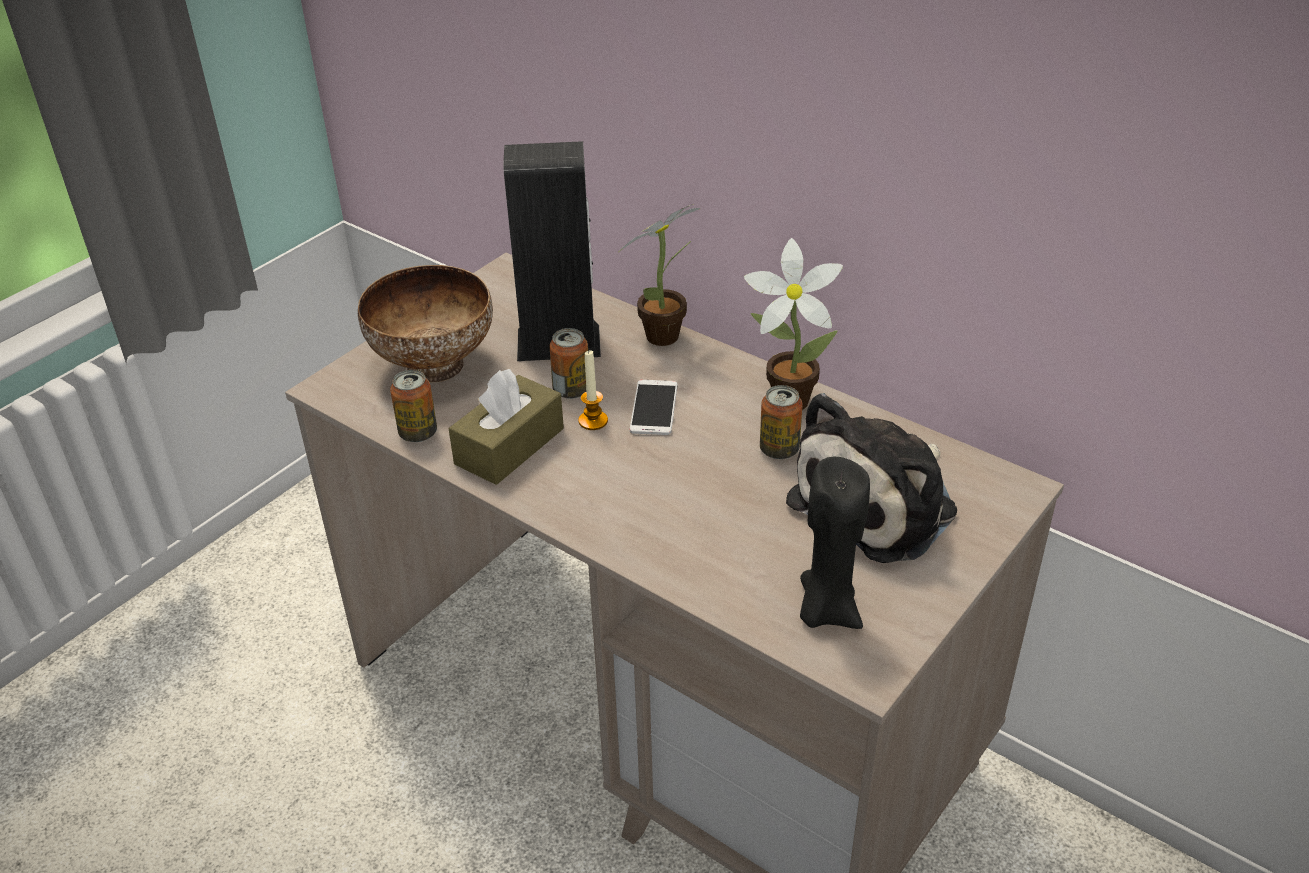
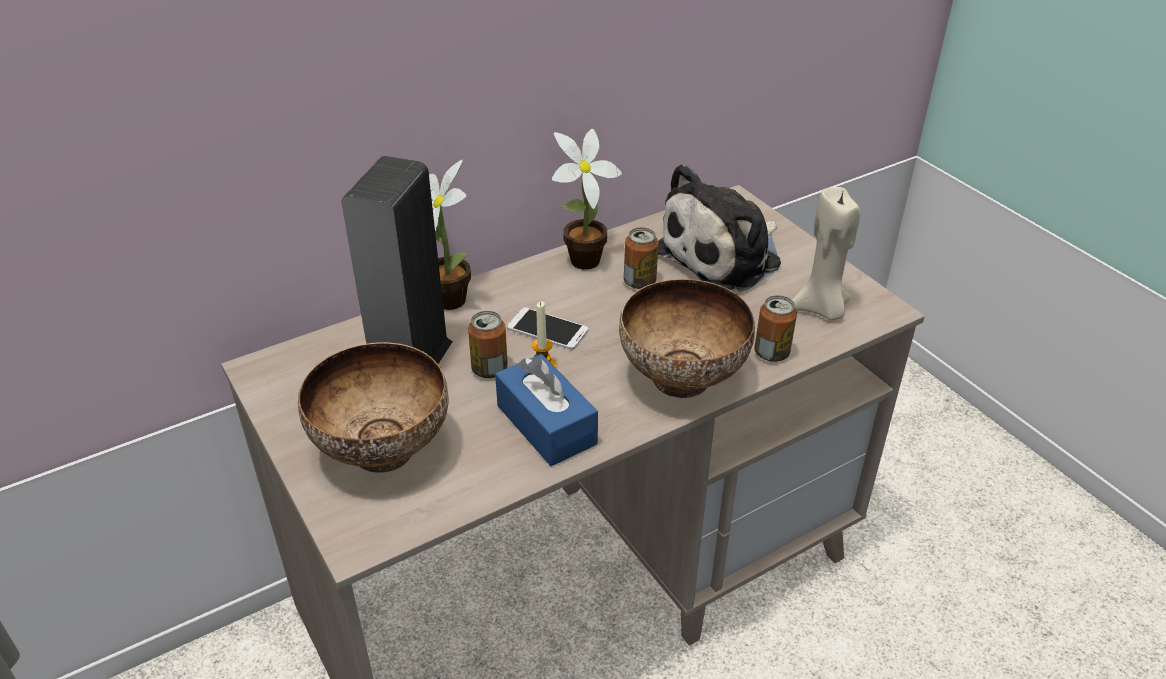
camera: 70 degrees left, 0 degrees up
(418, 433) = (487, 483): can -> can (771, 353)
(509, 446) = (546, 425): brown tissue box -> blue tissue box
(621, 521) = (682, 381): none -> bowl
(826, 610) = (821, 309): black candle -> beige candle
(880, 504) = (724, 256): plush toy -> plush toy turned 75 degrees clockwise

